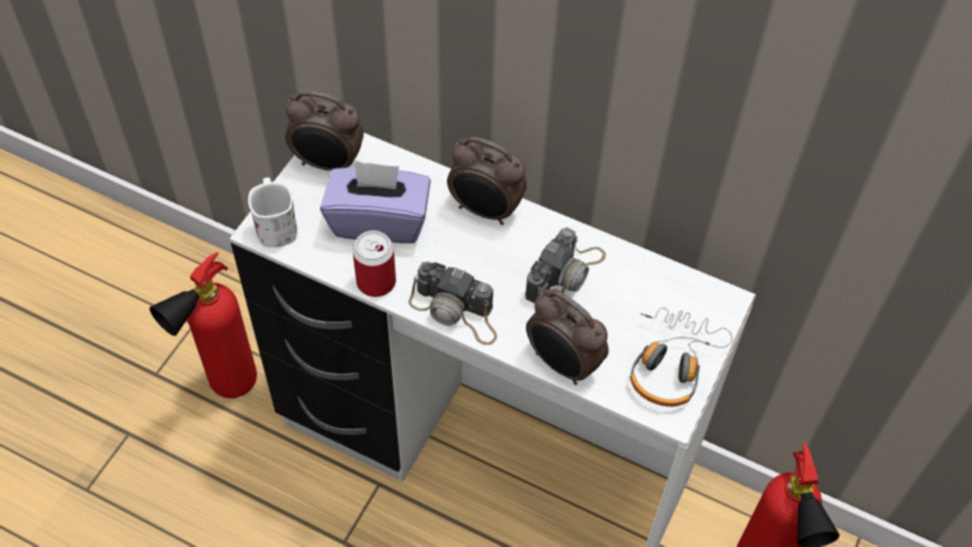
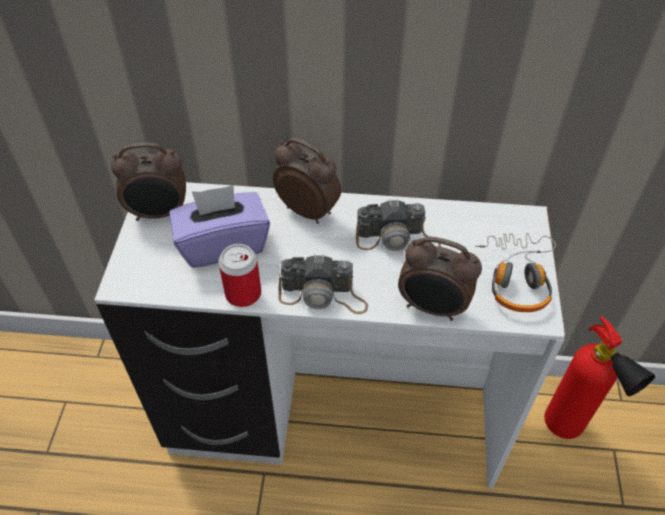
camera: 20 degrees left, 5 degrees down
(225, 389) = (110, 443): fire extinguisher -> none
(275, 225) = (133, 275): white mug -> none
(485, 211) = (308, 210): alarm clock -> alarm clock turned 150 degrees counterclockwise
(565, 275) = (397, 238): camera -> camera turned 75 degrees clockwise

